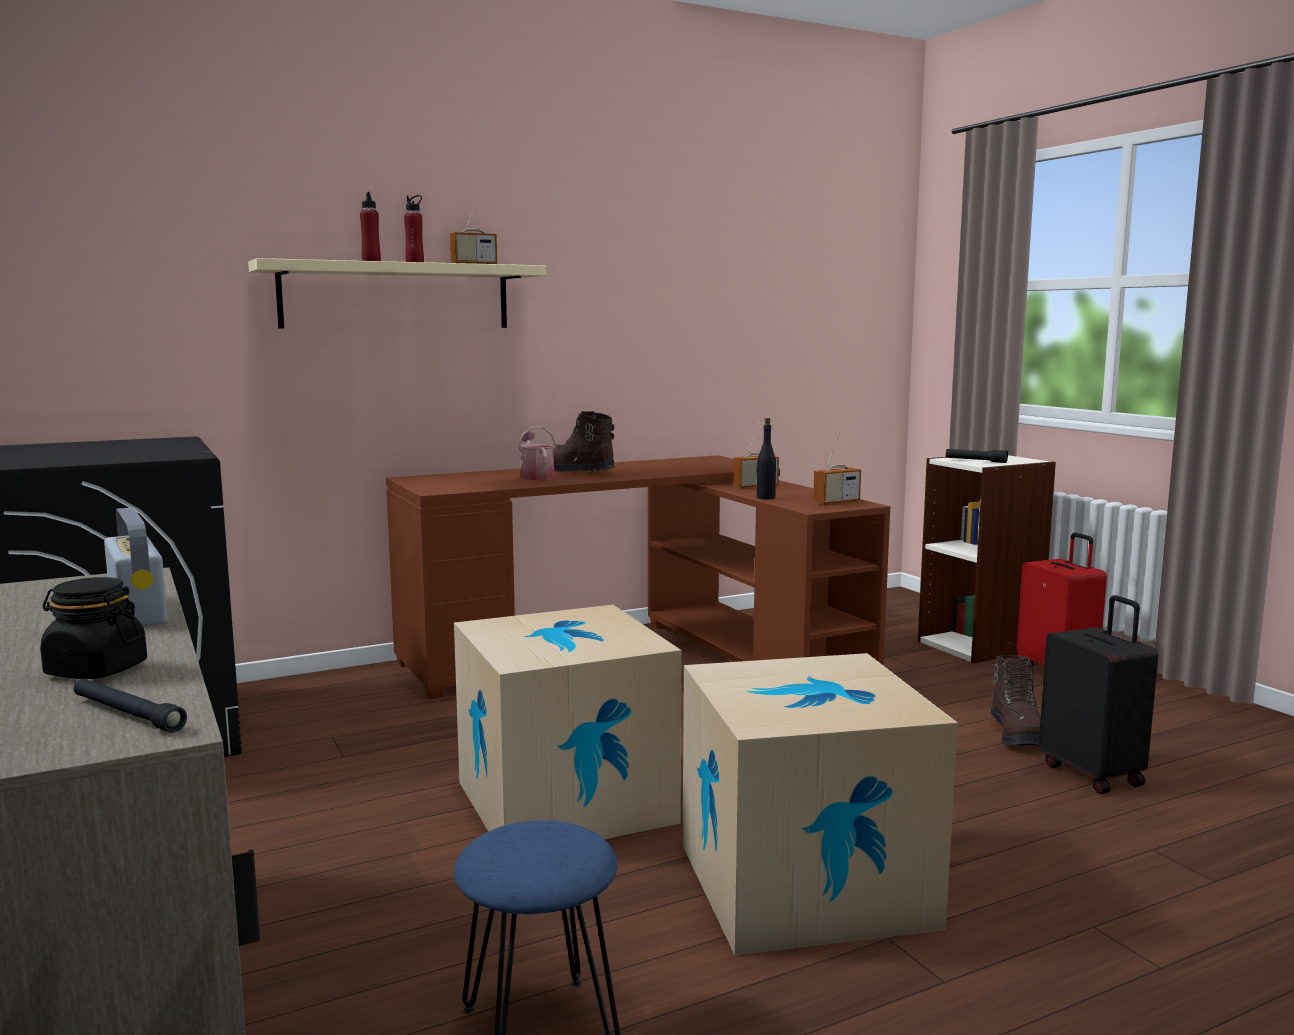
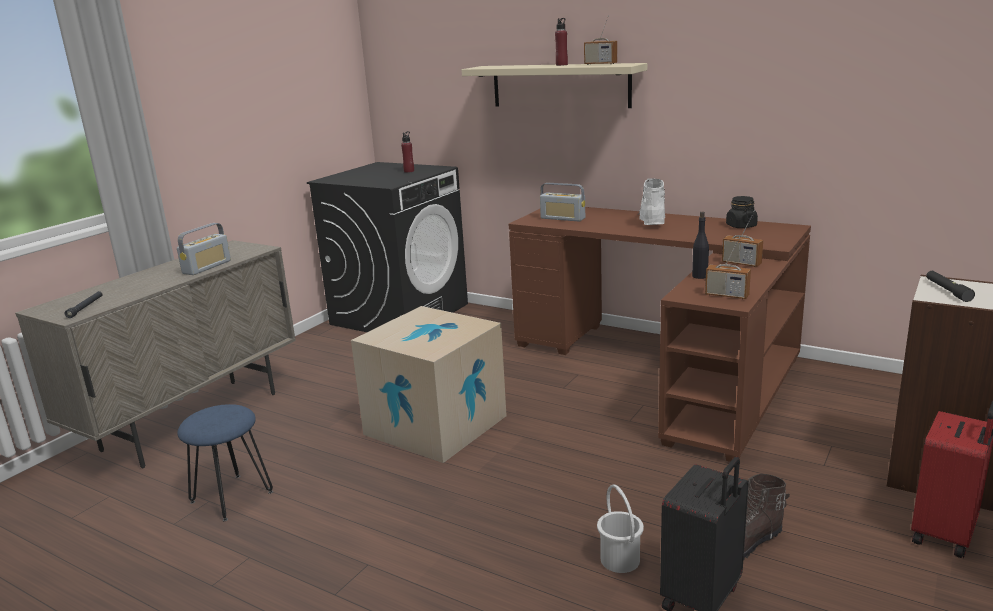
camera: 60 degrees right, 10 degrees up
(96, 670) = (131, 288): black jar -> black jar (741, 226)
(371, 262) = (533, 66): red bottle -> red bottle (409, 171)
(469, 483) = (563, 218): none -> radio
(536, 476) = (612, 221): watering can -> none
(577, 471) = (652, 221): brown boot -> white boot
(804, 884) = (406, 521): cardboard box -> none
(1003, 789) = (619, 560): none -> white bucket

